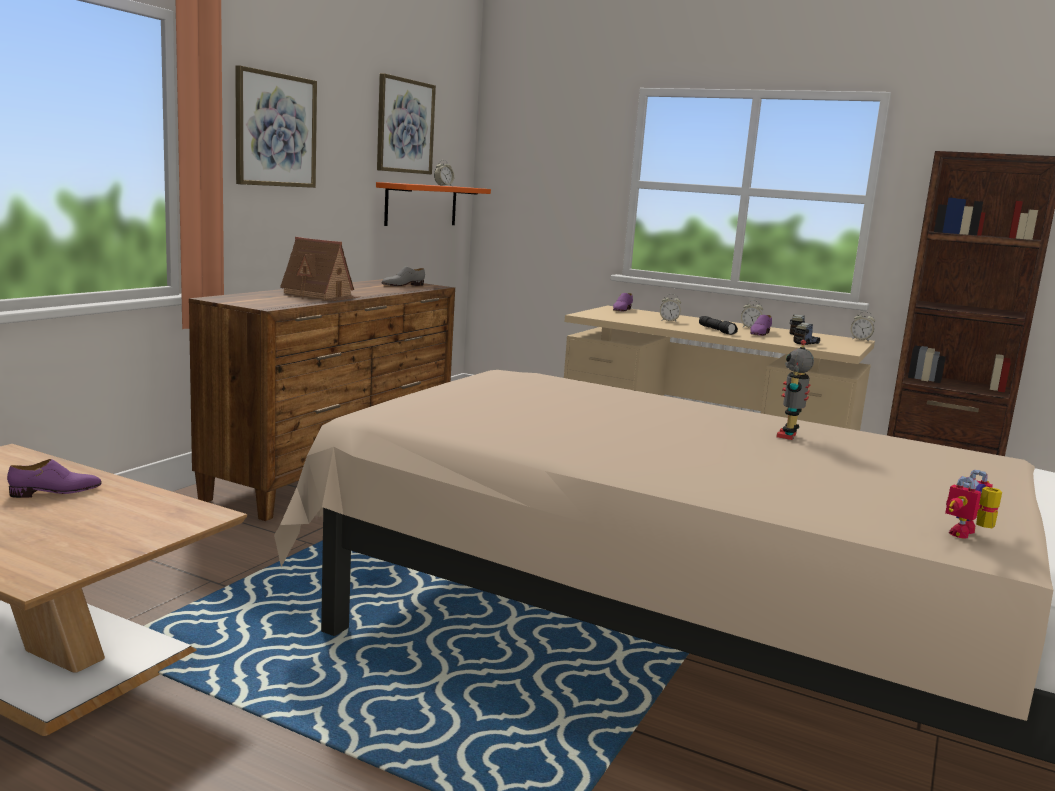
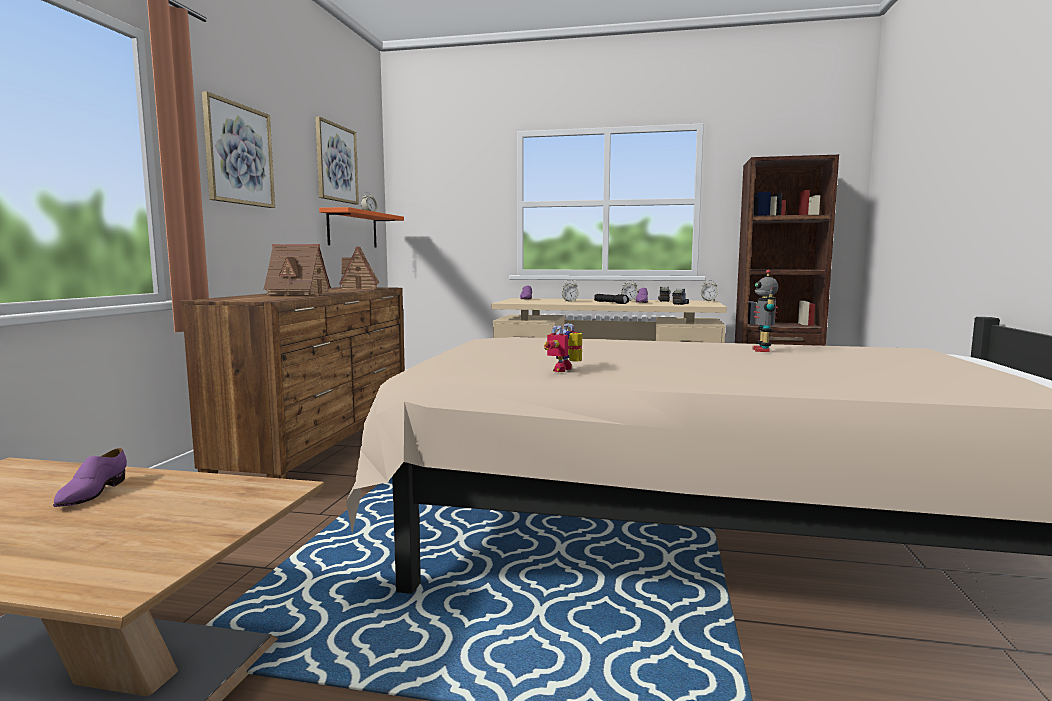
camera: 15 degrees left, 5 degrees down
(56, 492) = (91, 493): purple shoe -> purple shoe turned 135 degrees clockwise
(403, 286) = (360, 288): grey shoe -> toy house
(969, 535) = (1003, 387): toy robot -> toy robot (567, 370)

